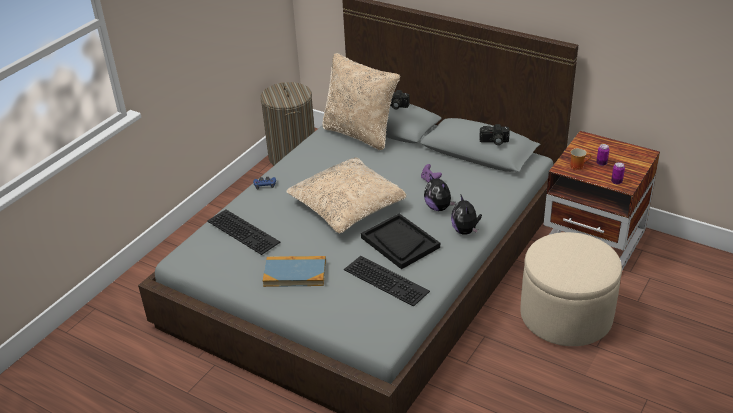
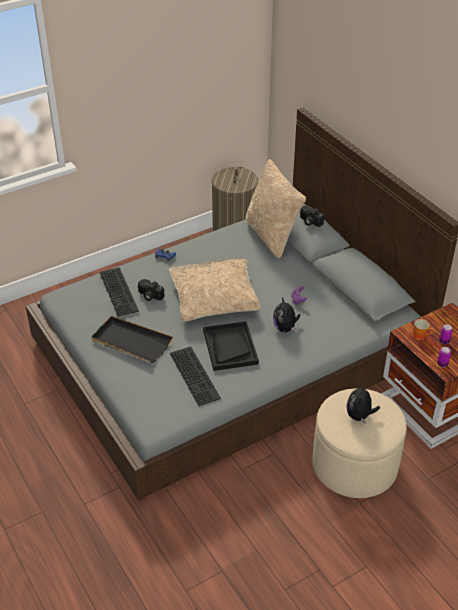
camera: 25 degrees right, 5 degrees up
(295, 273) = (131, 342): book -> black tray
(465, 231) = (291, 357): plush toy -> plush toy (359, 416)
(494, 141) = (367, 285): camera -> camera (149, 296)

